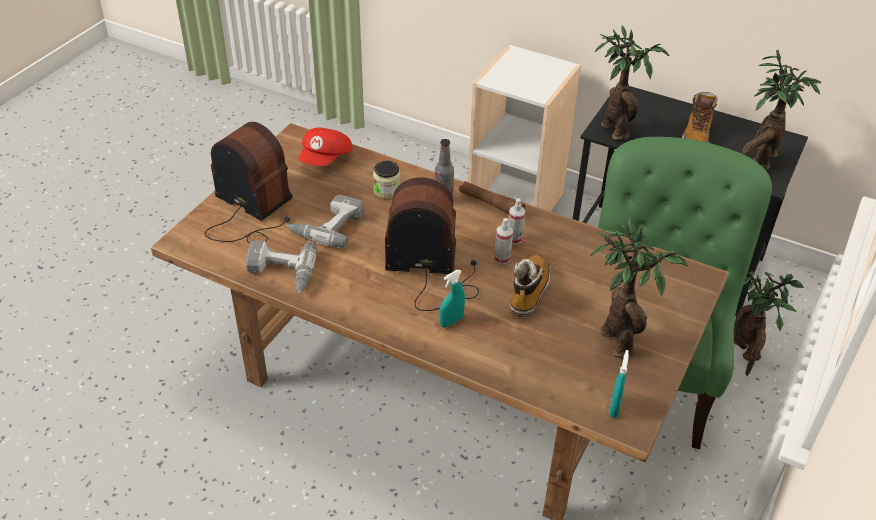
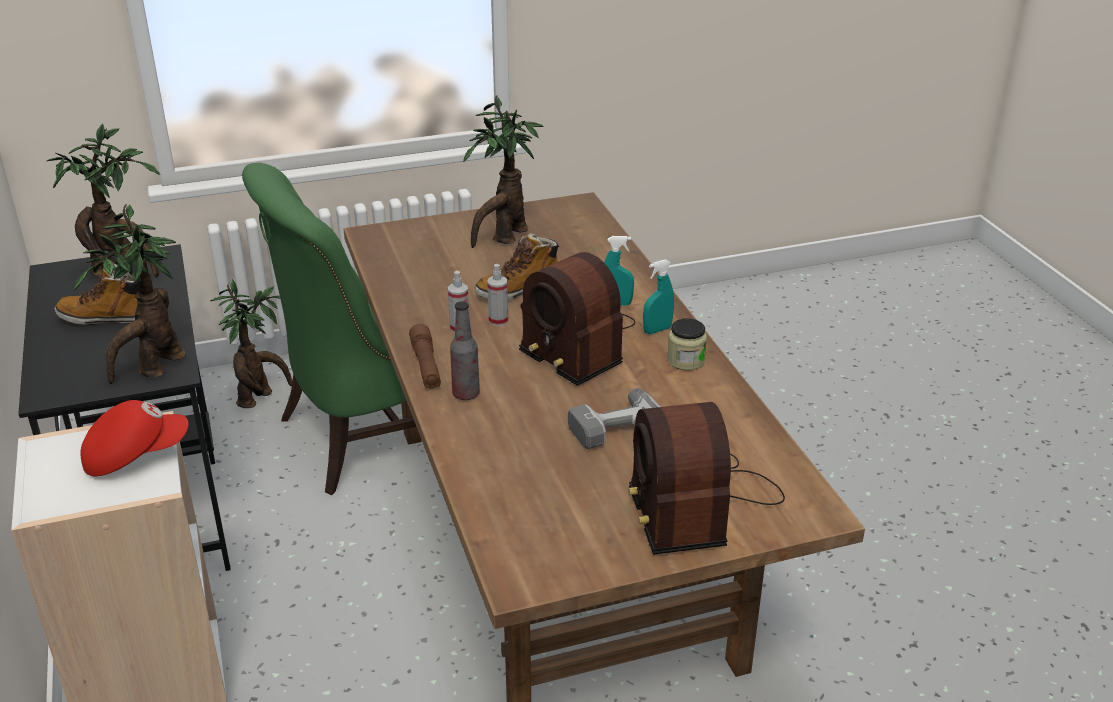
camera: 135 degrees left, 10 degrees down
(280, 273) = (731, 417): power drill -> none
(326, 159) = (521, 520): red cap -> red cap (135, 455)
(387, 190) = (507, 438): jar -> jar (686, 360)
(614, 408) = (576, 213): turquoise spray bottle -> turquoise spray bottle (657, 330)
(696, 135) = (106, 318): boot -> boot turned 150 degrees counterclockwise

